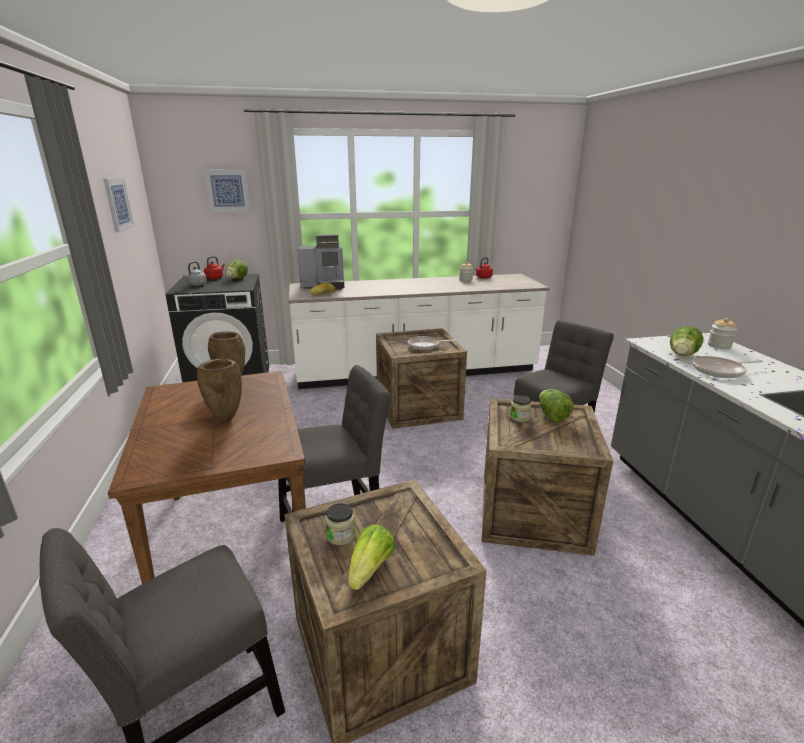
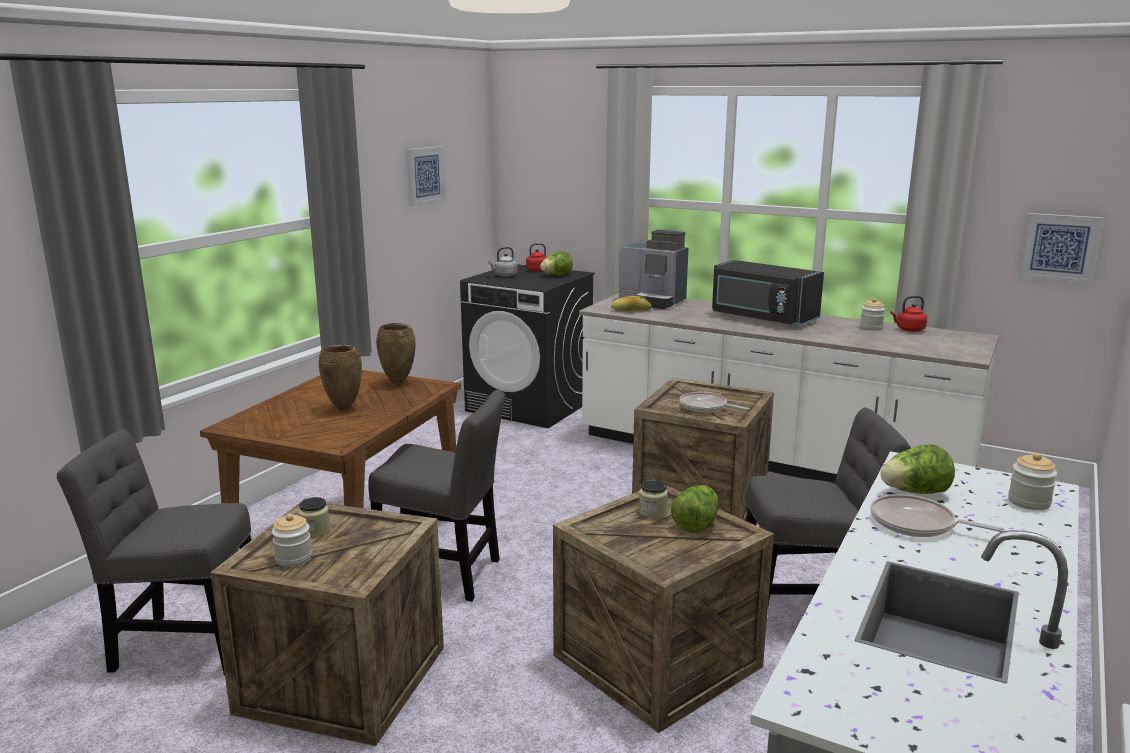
camera: 40 degrees right, 5 degrees down
(227, 190) = (573, 163): picture -> picture (1059, 247)
(370, 569) = (293, 558): lettuce -> jar
(405, 284) = (762, 318): none -> black microwave

